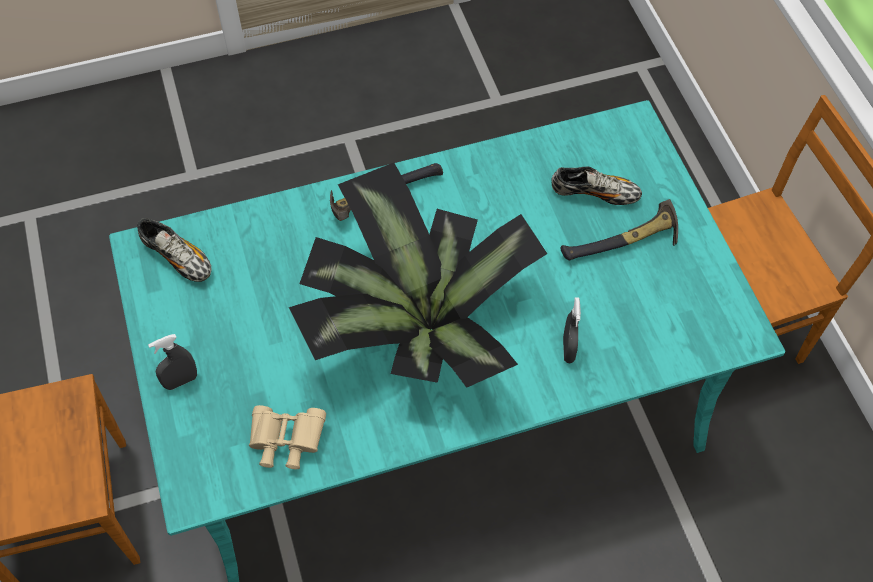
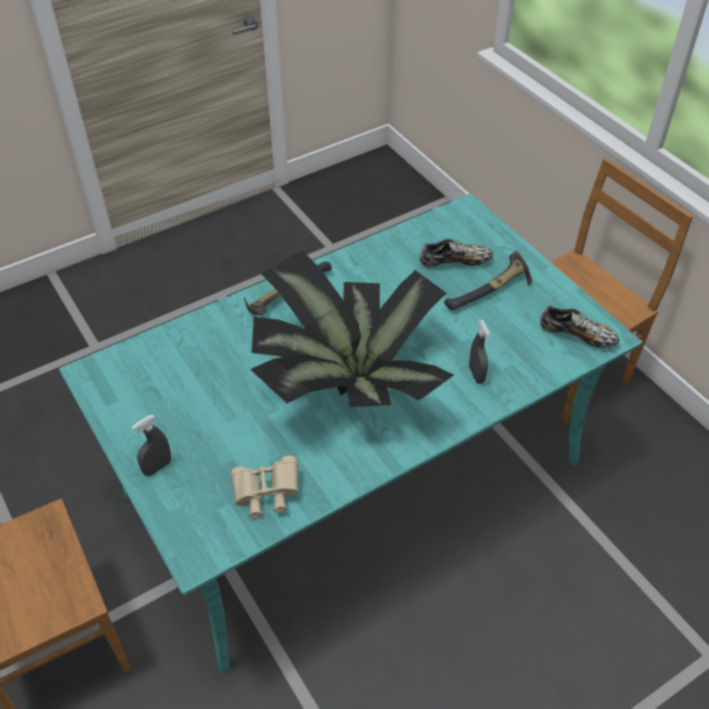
camera: 15 degrees left, 10 degrees down
(178, 258) = (126, 374): shoe -> shoe (577, 336)

